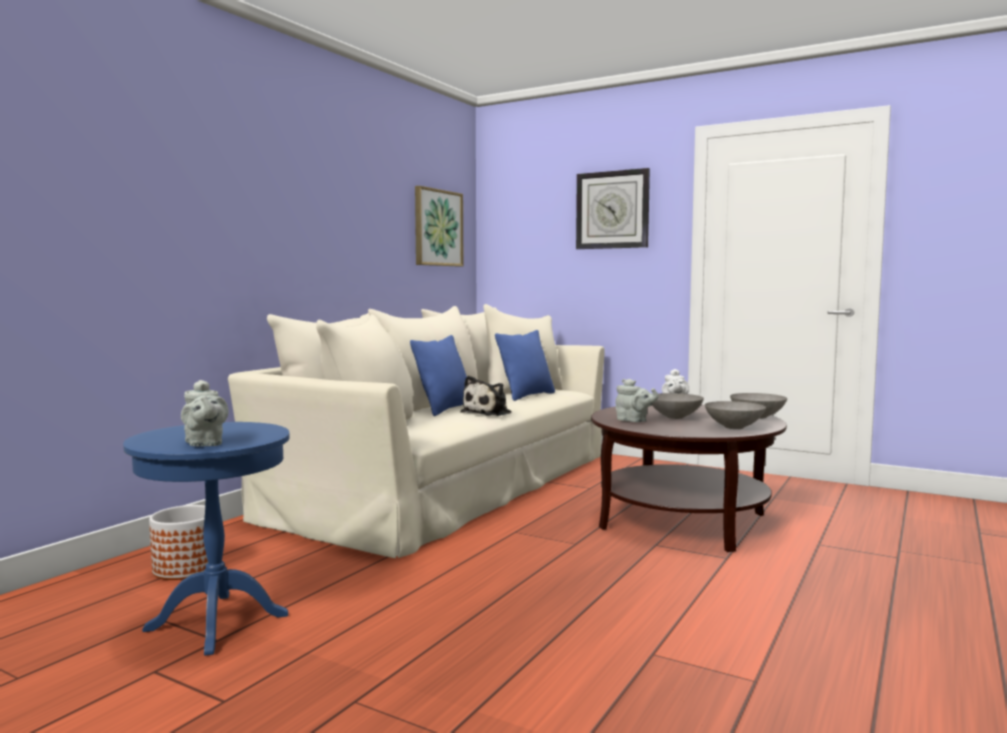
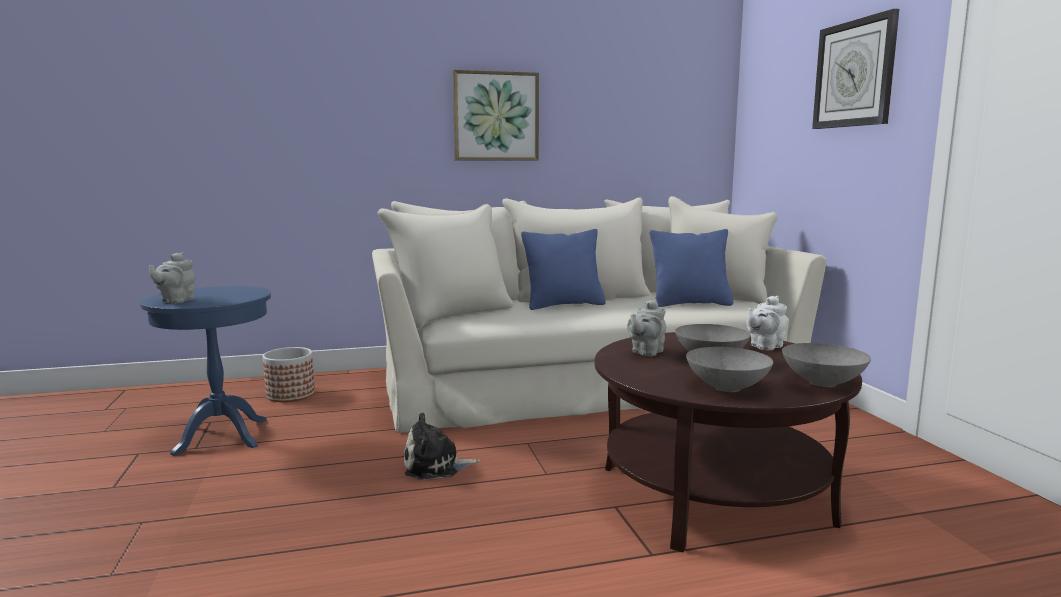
camera: 45 degrees right, 5 degrees up
(437, 228) = (666, 111): picture -> picture (496, 116)
(488, 413) = (585, 315): plush toy -> plush toy (436, 466)
(634, 421) = (646, 352): grey teapot -> grey teapot turned 45 degrees clockwise

